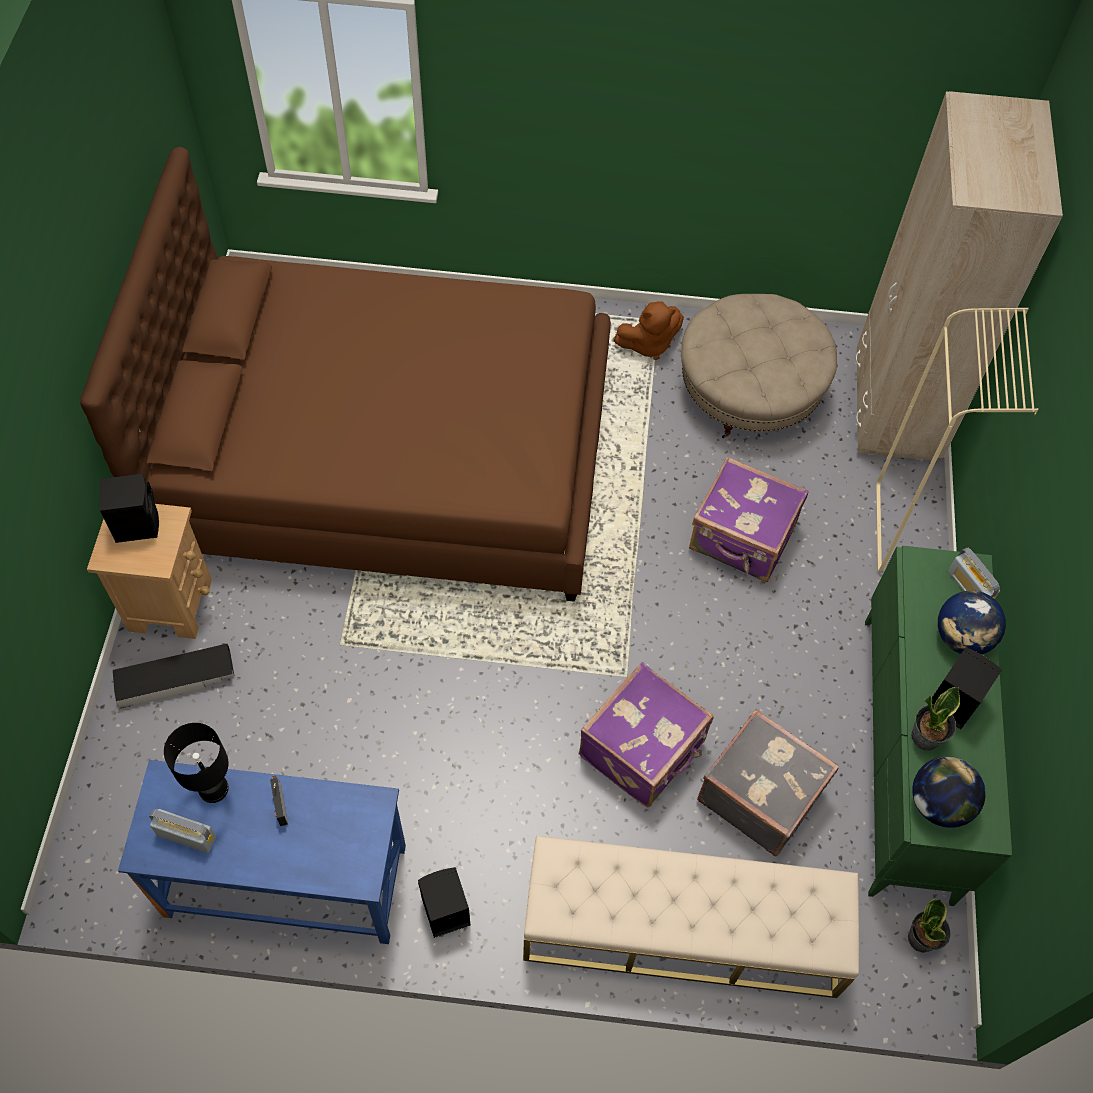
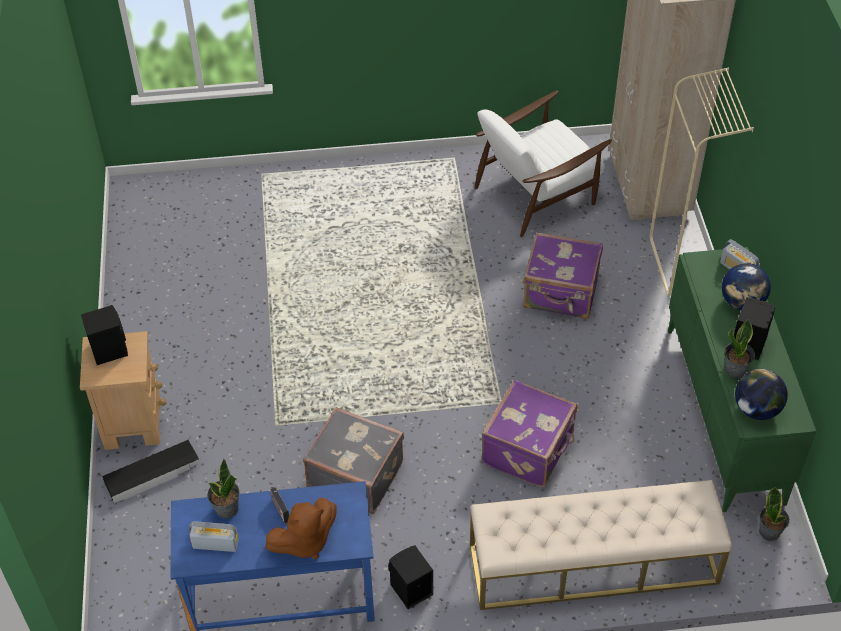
camera: 10 degrees left, 10 degrees down
(214, 788) = (226, 509): black table lamp -> potted plant
(386, 456) = (272, 289): brown bed -> none
(648, 344) = (451, 175): brown plush toy -> brown plush toy (304, 542)
(749, 391) = (537, 193): beige ottoman -> white armchair
(760, 793) = (624, 461): grey suitcase -> grey suitcase (356, 474)

